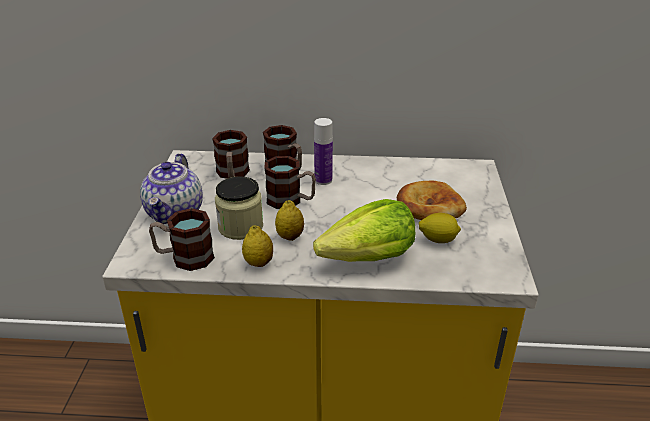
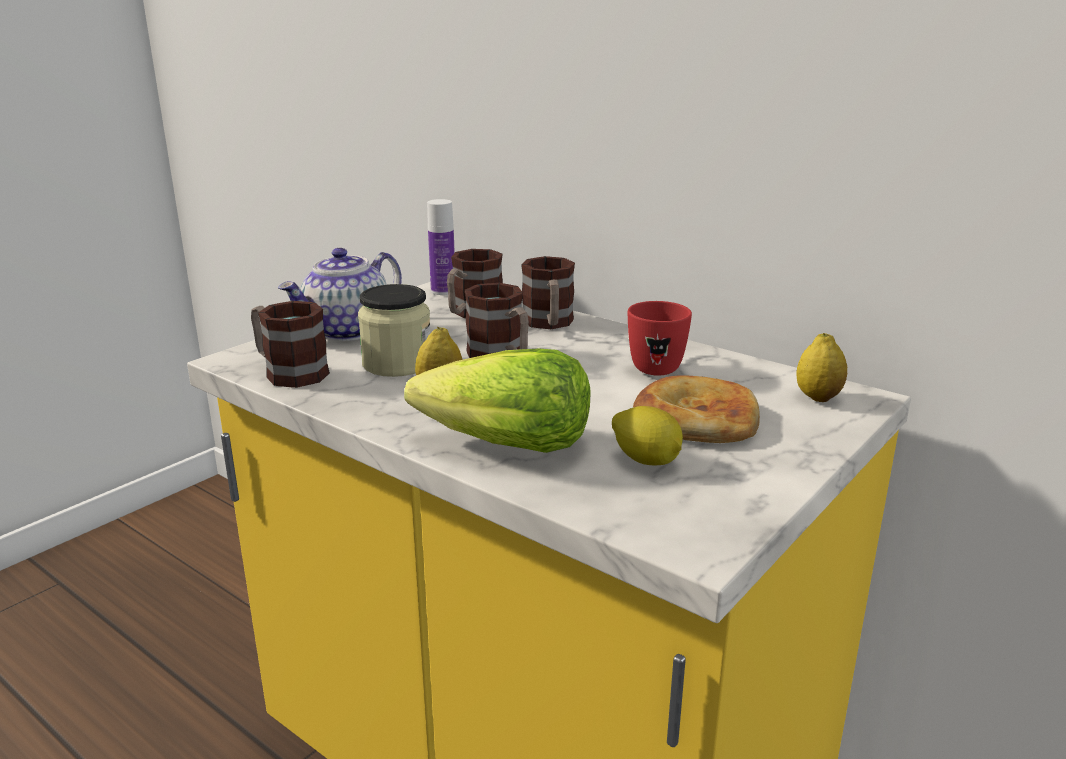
camera: 35 degrees right, 10 degrees down
(258, 263) = (359, 403): lemon -> lemon (818, 397)
(323, 180) = (580, 348): bottle -> bottle (443, 291)
(373, 179) = (656, 365): none -> red mug

